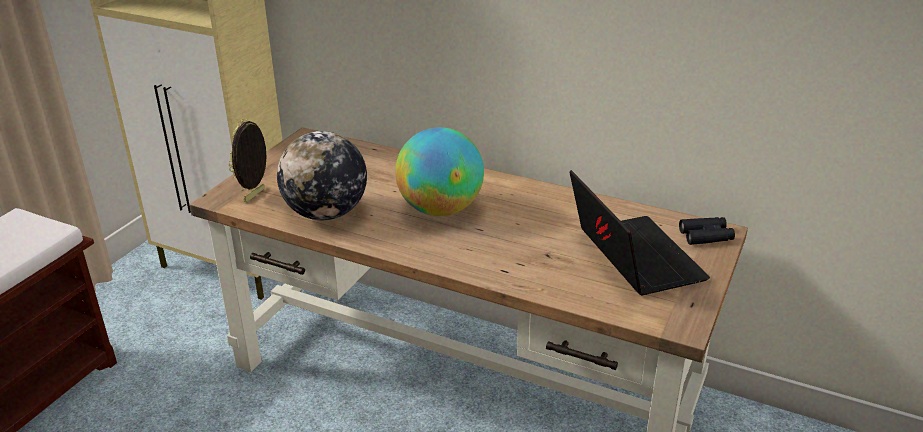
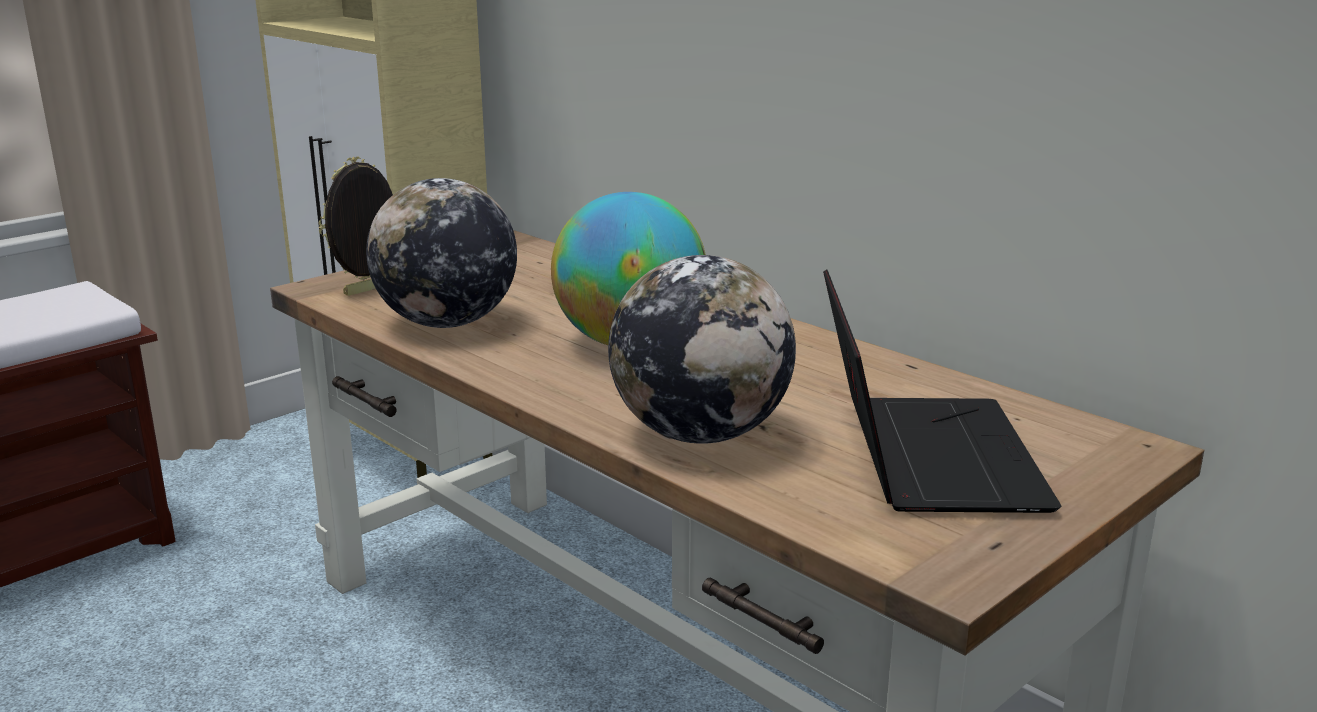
camera: 20 degrees right, 10 degrees down
(521, 267) = (700, 434): none -> globe
(706, 236) = (1101, 448): black binoculars -> none

